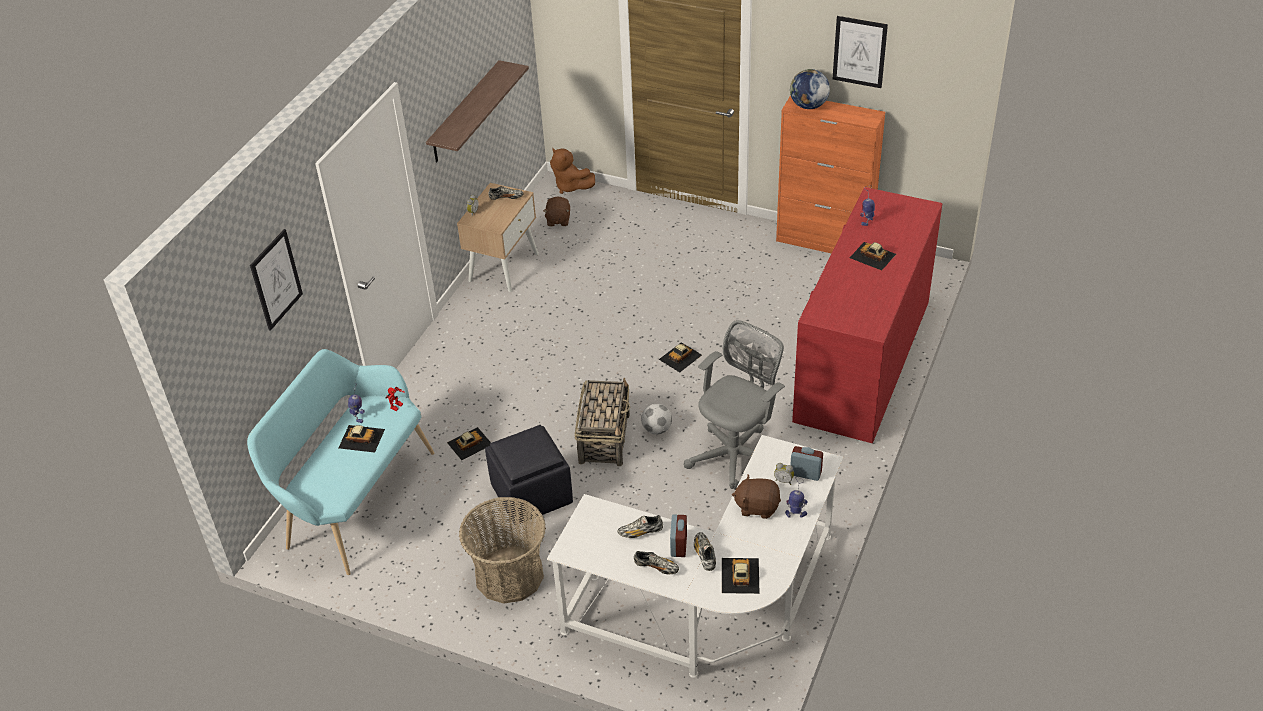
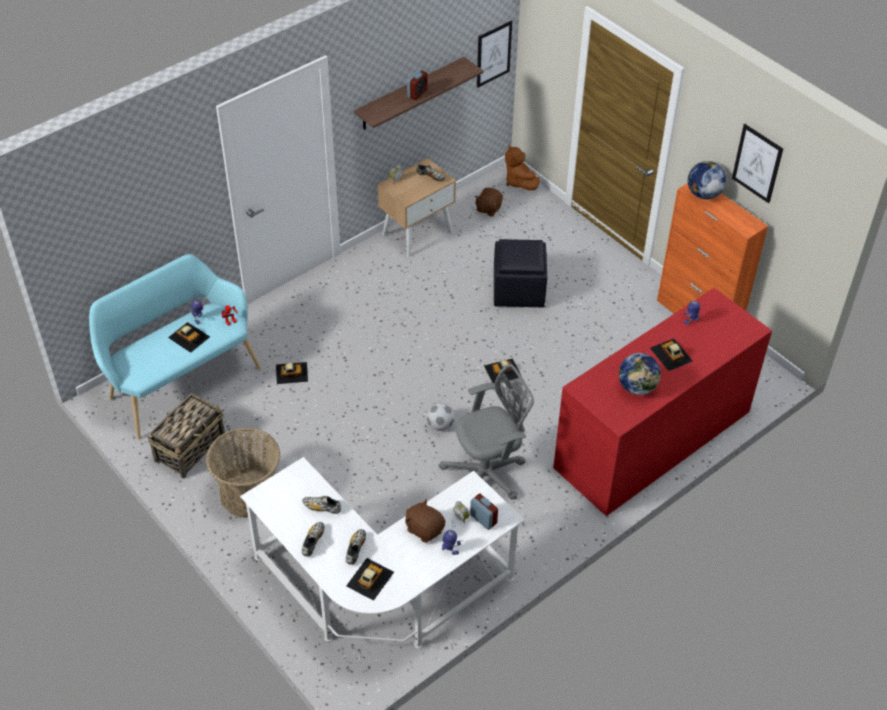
camera: 25 degrees right, 5 degrees up
(276, 279) = (151, 189): picture -> picture (493, 54)
(532, 495) = (309, 436): black ottoman -> black ottoman (519, 291)
(604, 438) = (395, 414): basket -> basket (191, 448)
(656, 567) = (313, 541): shoe -> shoe turned 120 degrees counterclockwise
(678, 545) = (342, 532): alarm clock -> alarm clock (417, 93)
(865, 295) = (637, 387): none -> globe

